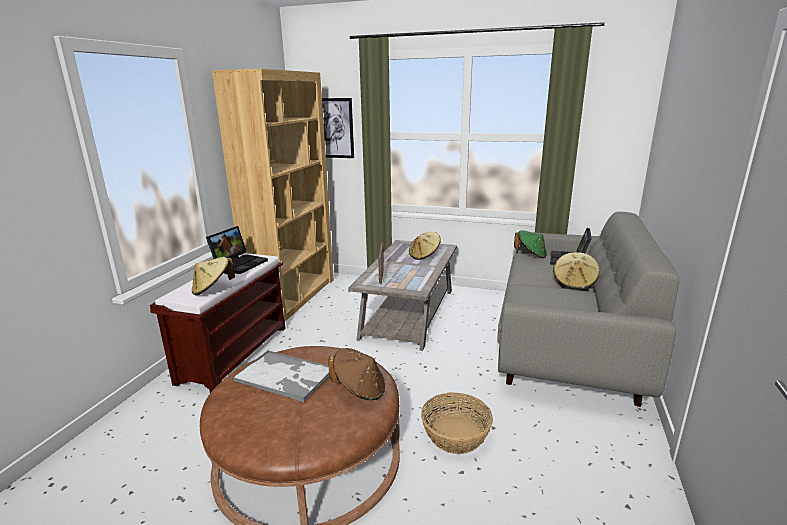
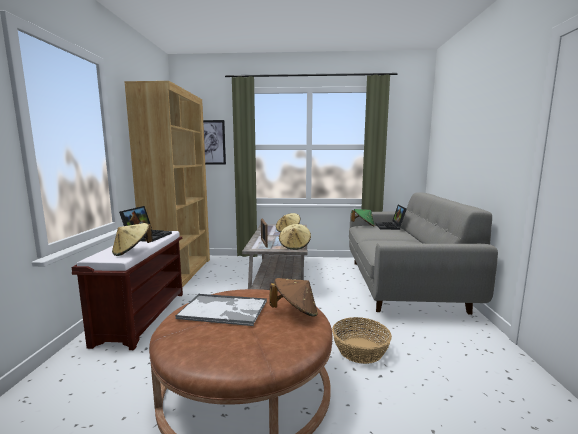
camera: 15 degrees left, 10 degrees down
(574, 282) = (404, 237): beige hat -> beige hat (295, 246)

